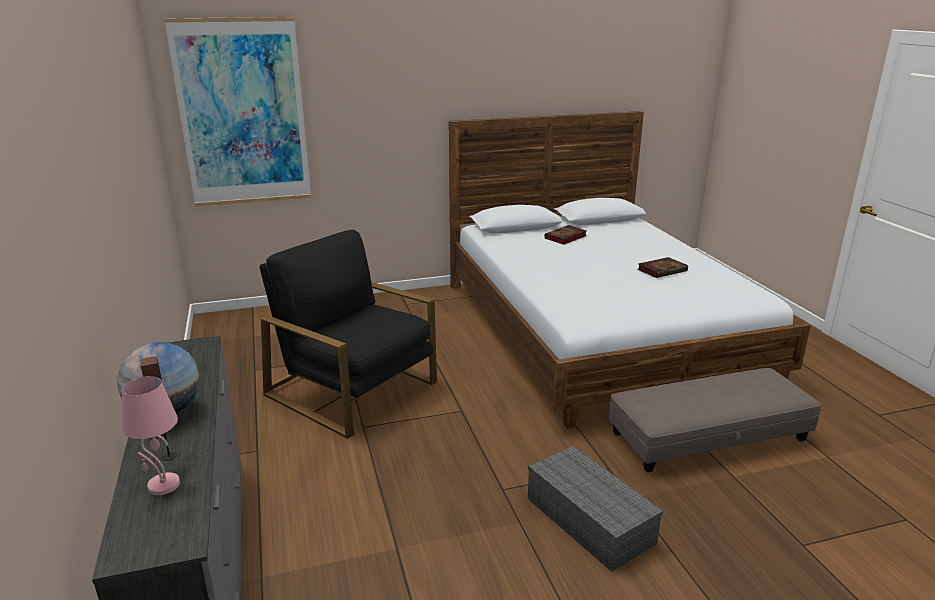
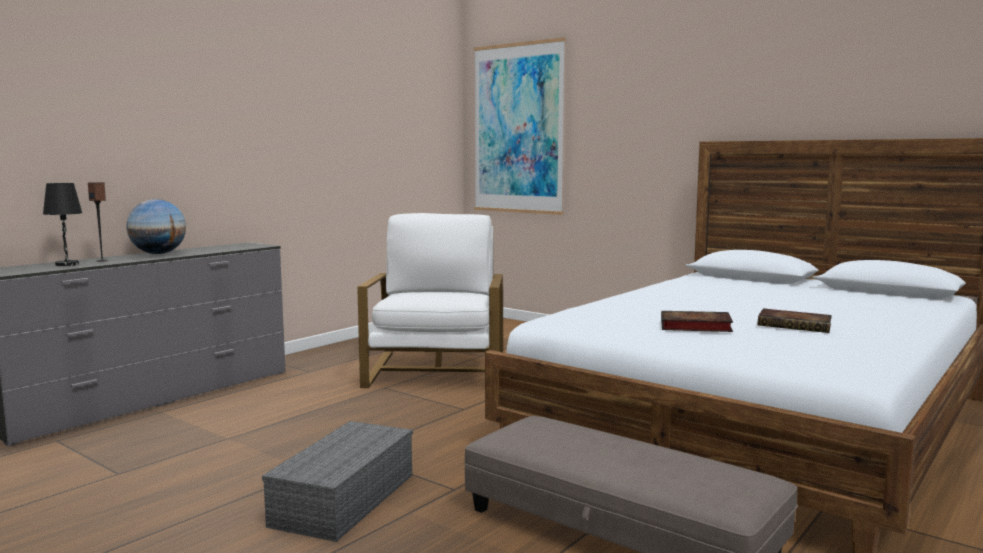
camera: 55 degrees right, 15 degrees down
(162, 485) = (66, 264): pink table lamp -> black table lamp
(354, 388) = (437, 371): black armchair -> white armchair
(565, 238) = (774, 290): book -> book (693, 326)

